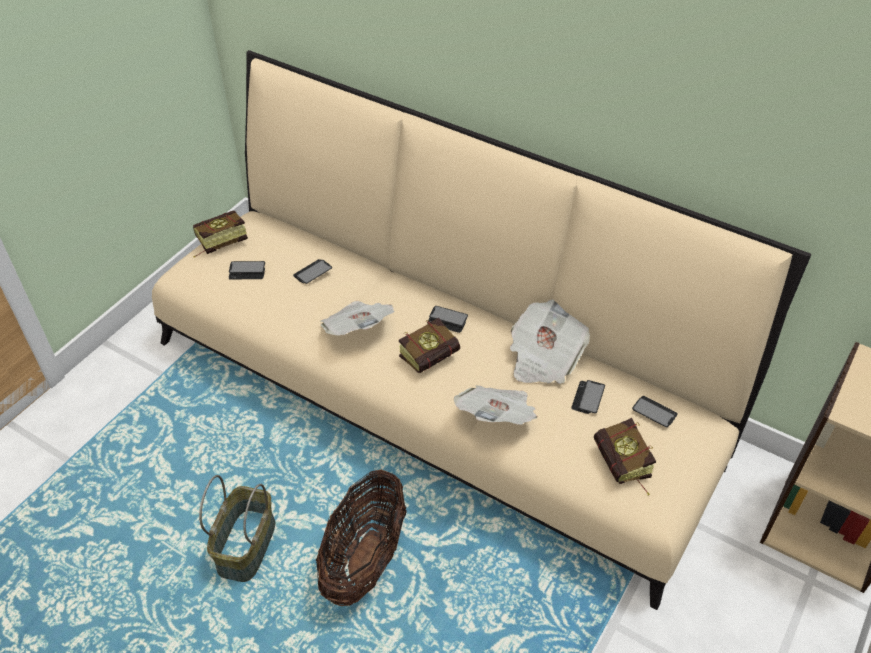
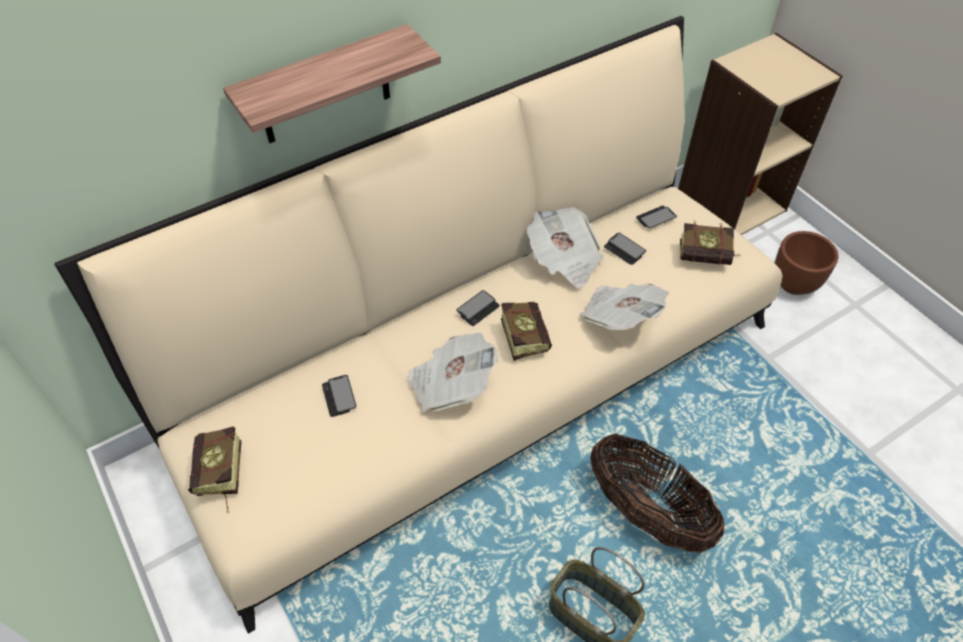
camera: 65 degrees left, 5 degrees up
(247, 271) = (295, 460): phone -> none
(438, 61) = (324, 87): none -> shelf
(743, 628) = (794, 285): none -> brown planter

